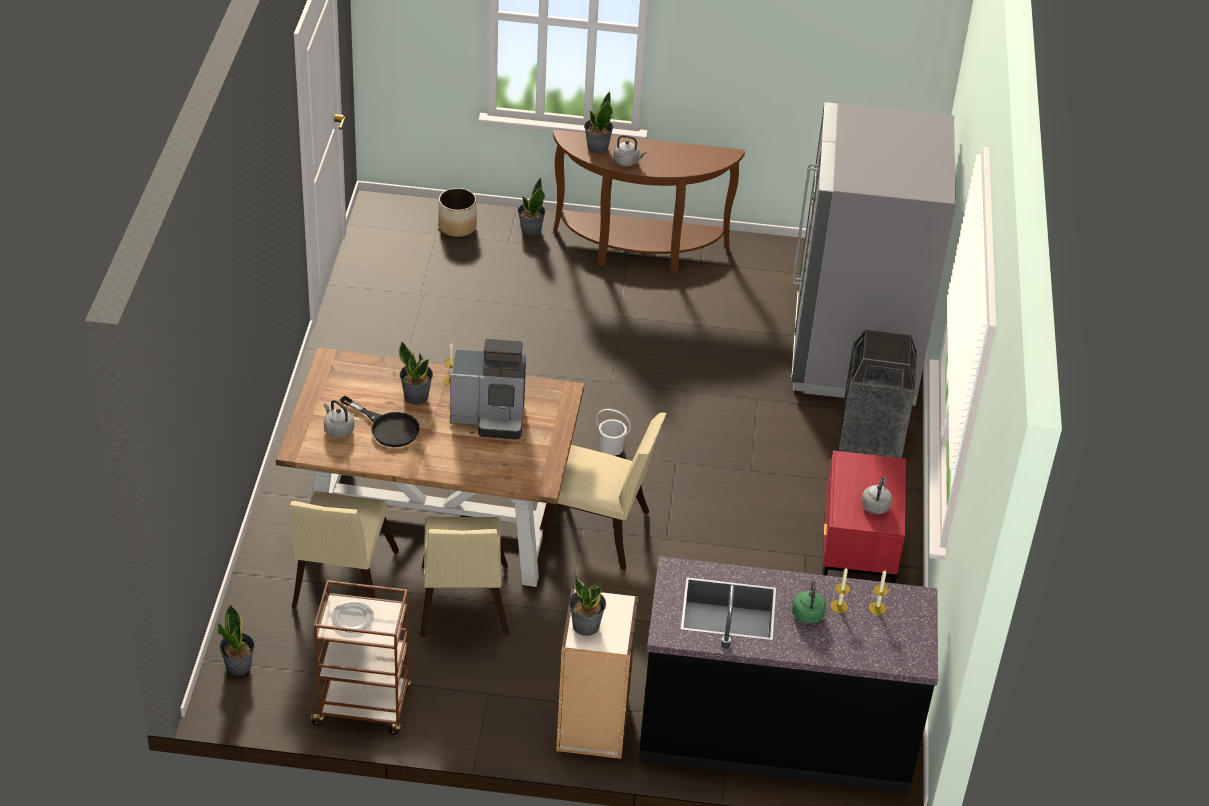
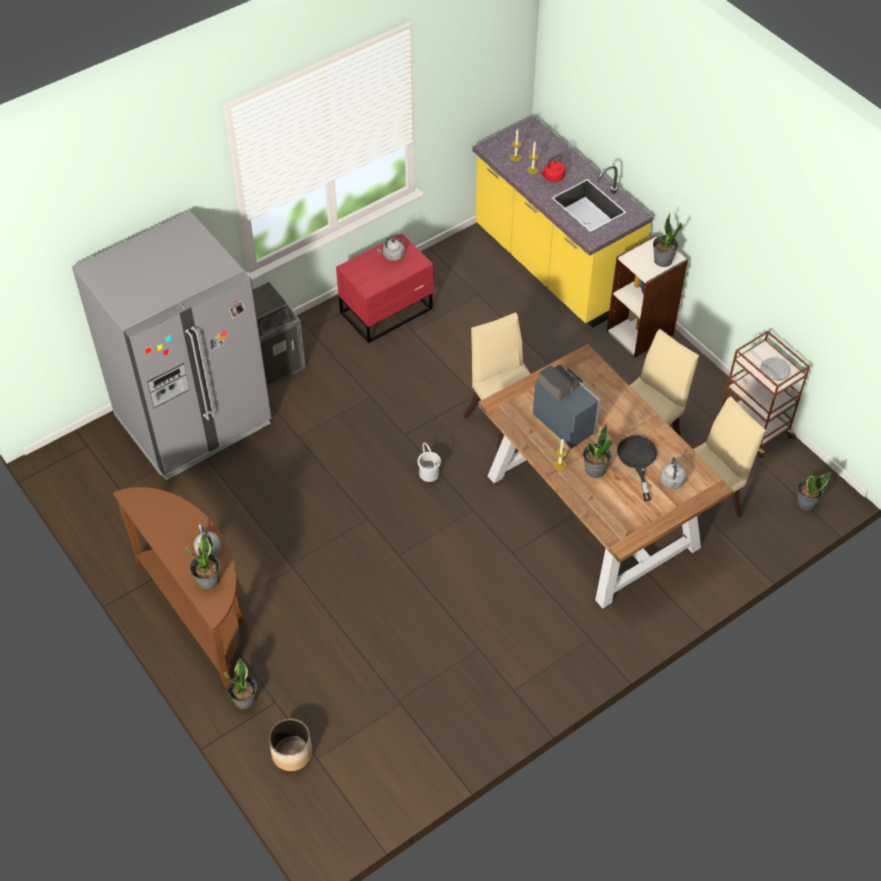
camera: 130 degrees left, 10 degrees up
(775, 733) = (553, 266): black counter -> yellow counter
(807, 613) = (552, 177): green kettle -> red kettle

